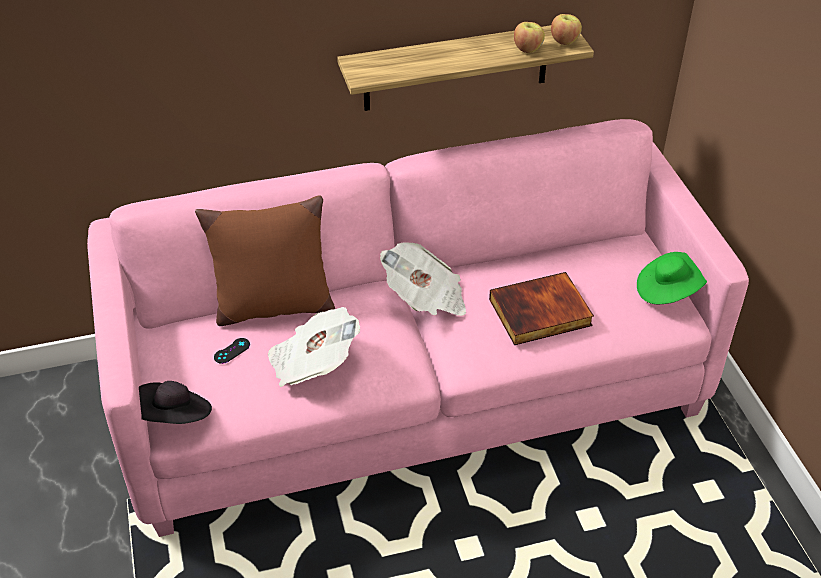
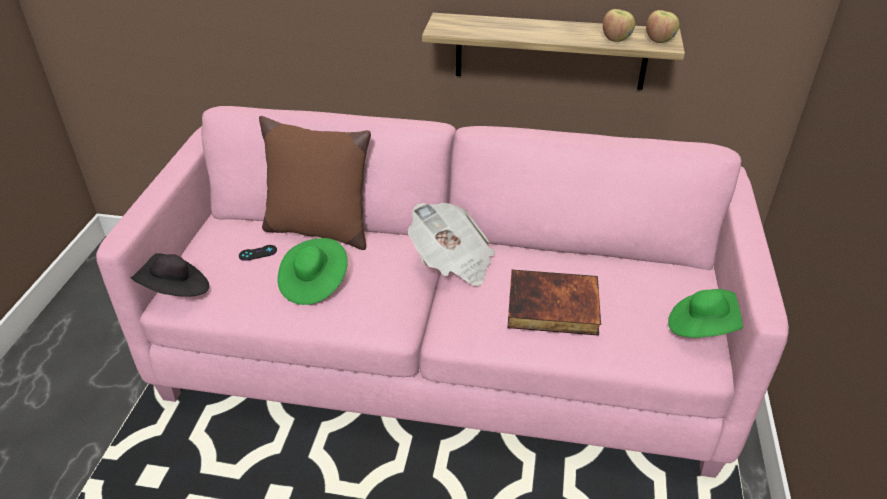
camera: 25 degrees right, 5 degrees down
(313, 363) = (314, 284): newspaper -> green hat

